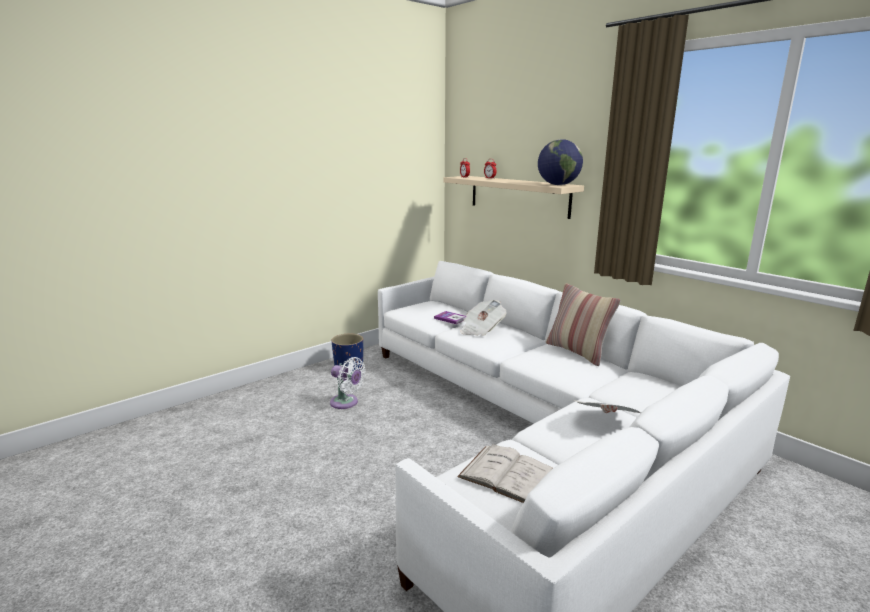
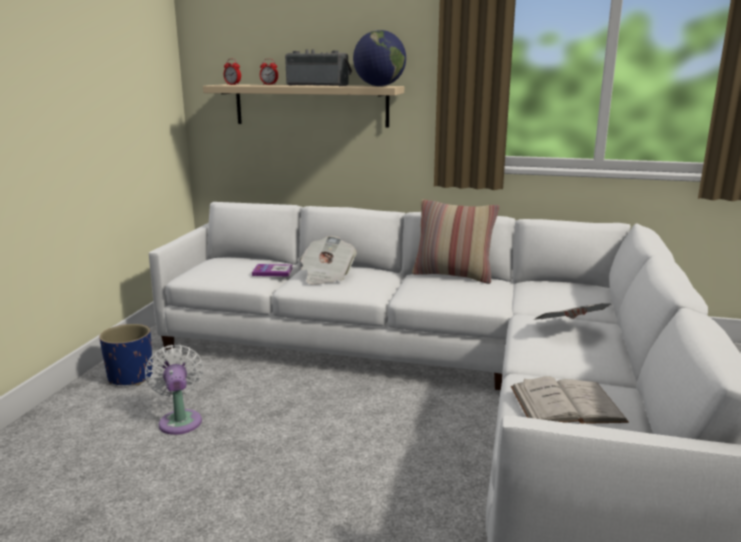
camera: 35 degrees left, 0 degrees up
(346, 403) = (180, 420): white fan -> white fan turned 105 degrees counterclockwise
(518, 181) = (319, 85): none -> radio

